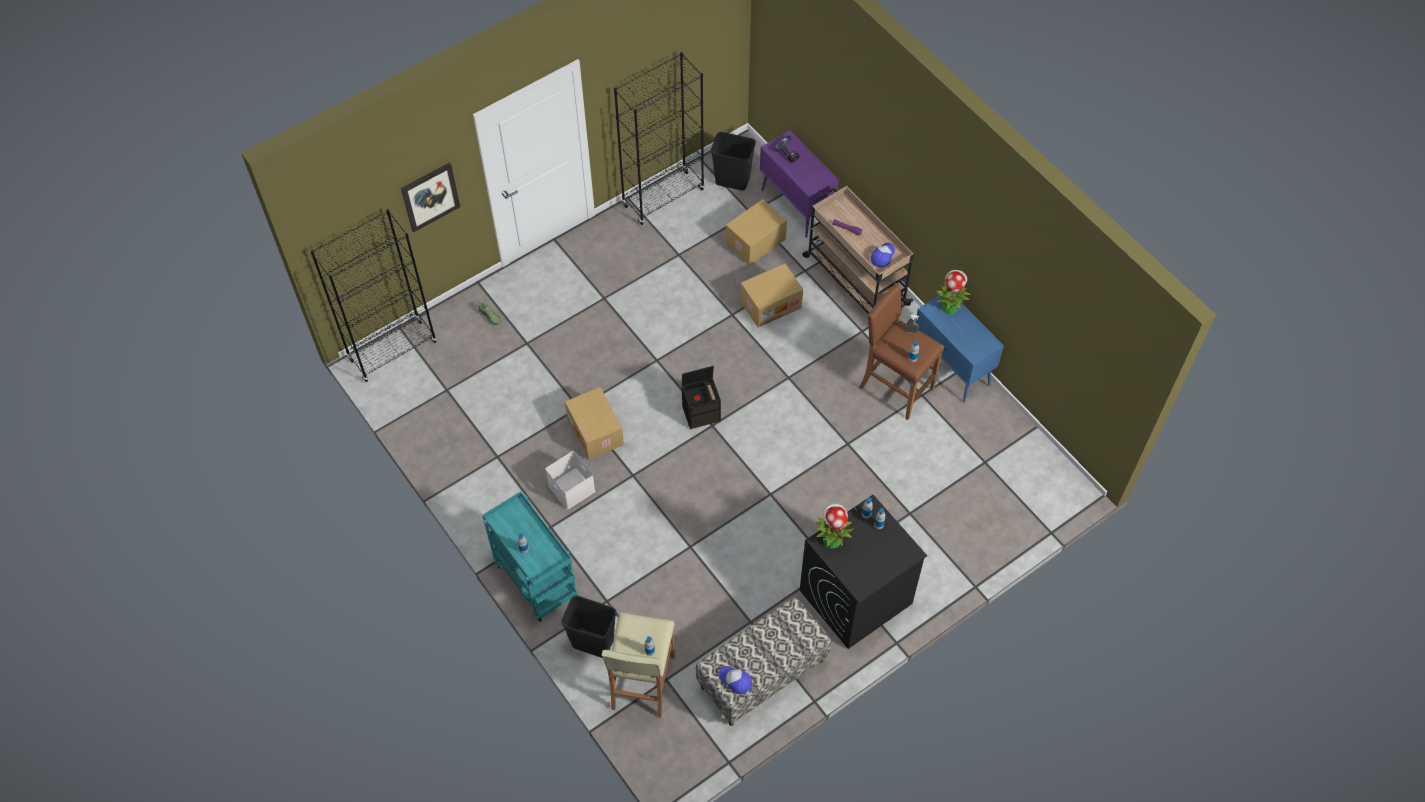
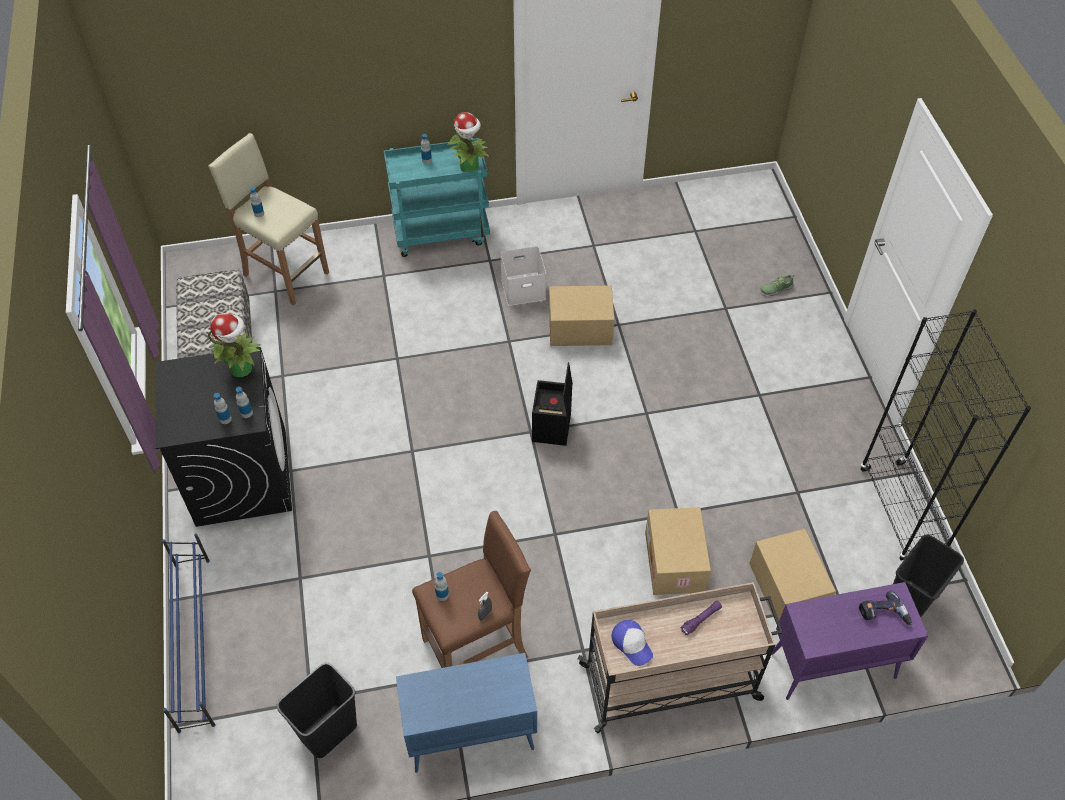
camera: 115 degrees right, 5 degrees down
(393, 351) = (764, 205): black bookcase -> none
(430, 196) = (862, 127): picture -> none
(593, 642) = (350, 253): black trash can -> black trash can (329, 732)
(735, 680) = (199, 290): cap -> none
(949, 307) = (505, 696): potted plant -> potted plant (470, 167)
(991, 552) = (194, 641): none -> blue shoe rack

